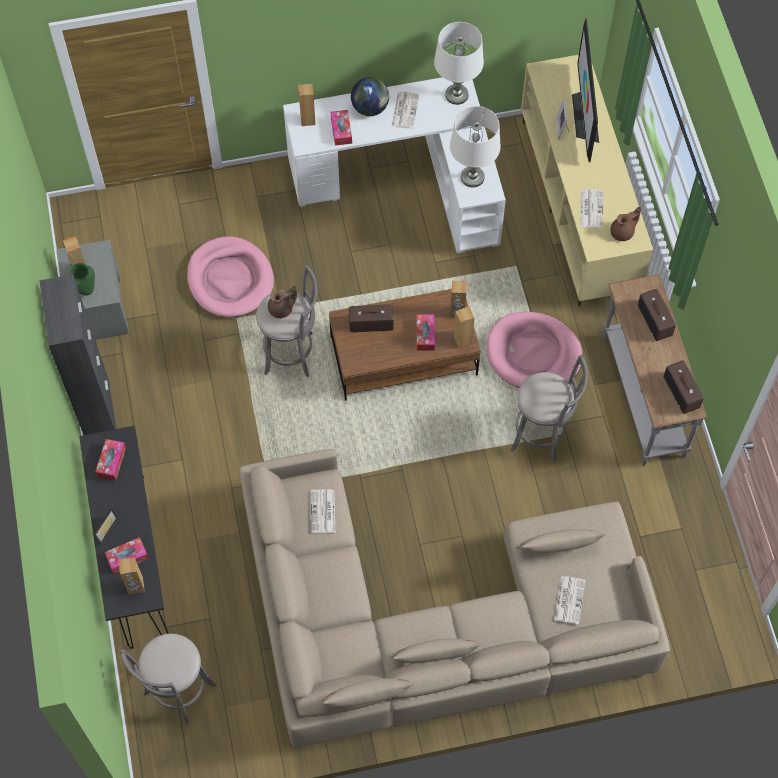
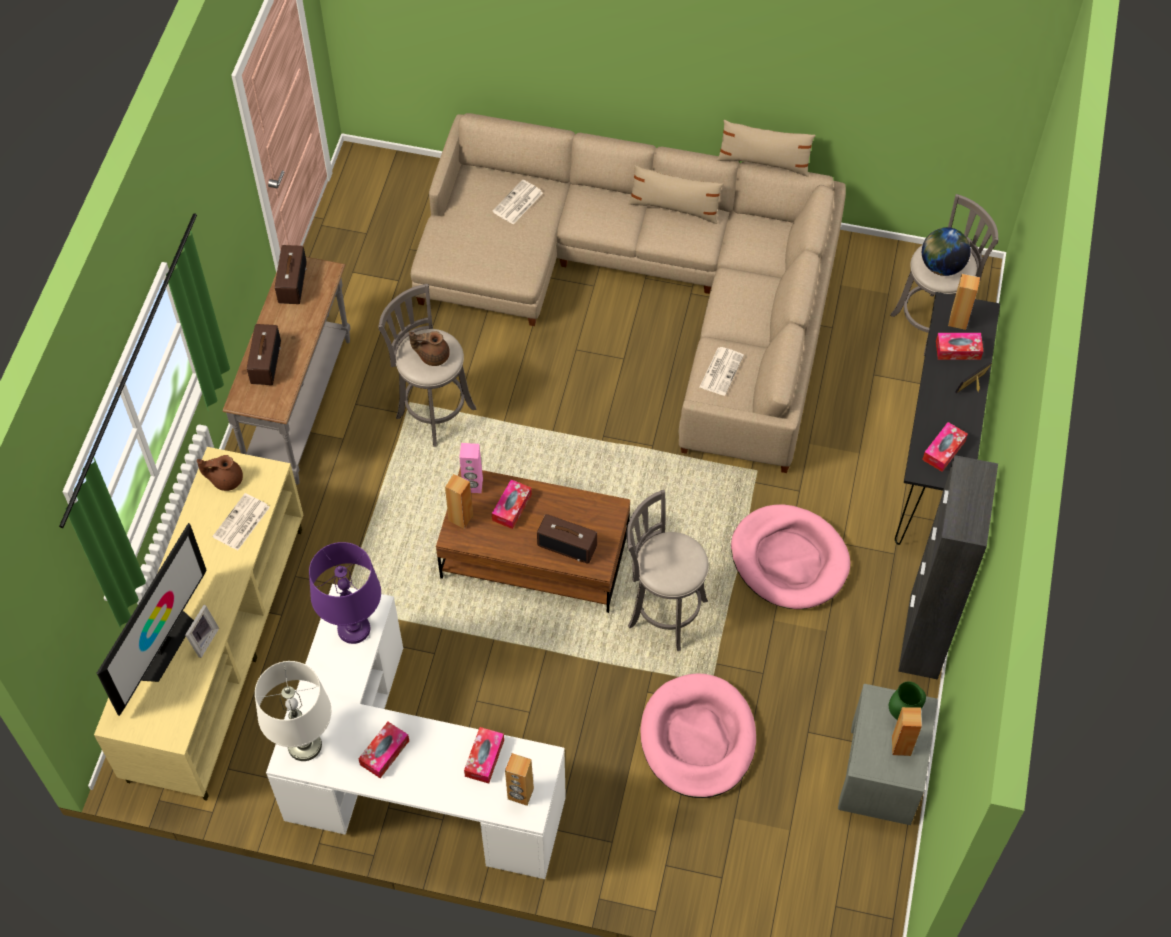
camera: 155 degrees left, 5 degrees down
(282, 309) = (672, 564): brown teapot -> brown teapot (432, 355)
(370, 108) = (428, 776): globe -> globe (941, 266)
(405, 110) = (384, 753): newspaper -> tissue box
(462, 339) = (473, 485): brown speaker -> pink speaker
(472, 177) = (354, 629): white table lamp -> purple table lamp
(533, 354) = (388, 497): pink dog bed -> pink dog bed (789, 559)
(558, 548) = (499, 250): beige pillow -> none

